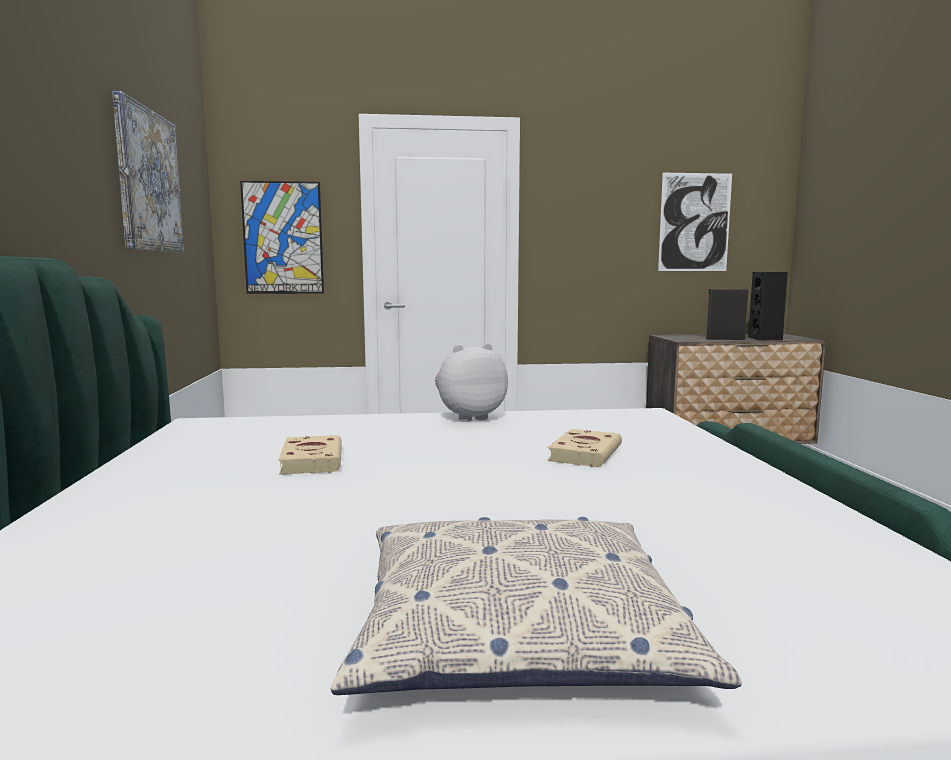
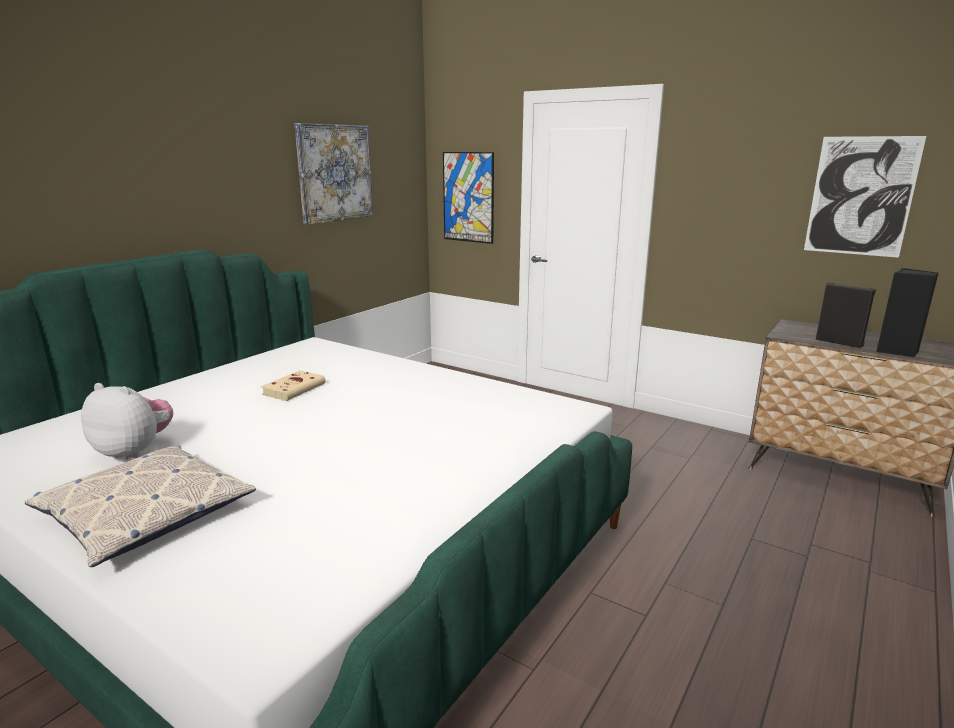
camera: 40 degrees right, 10 degrees up
(469, 417) = (448, 378): plush toy -> plush toy (135, 451)
(585, 453) = (430, 432): beige book -> none

